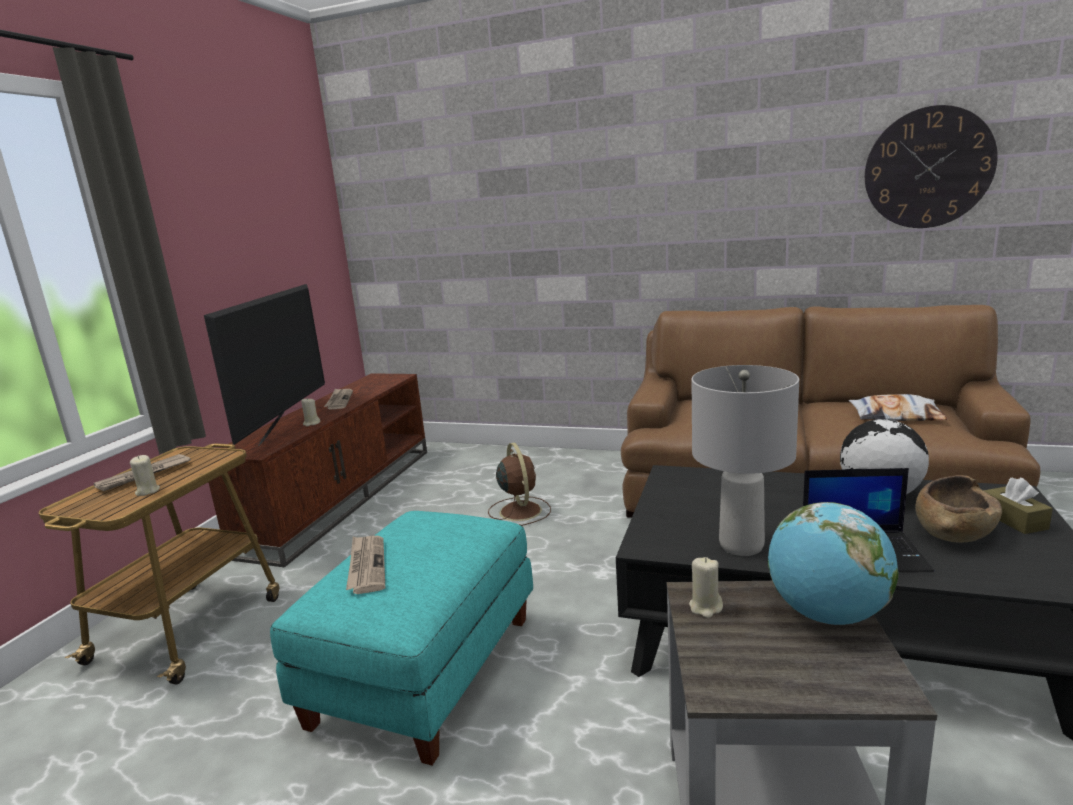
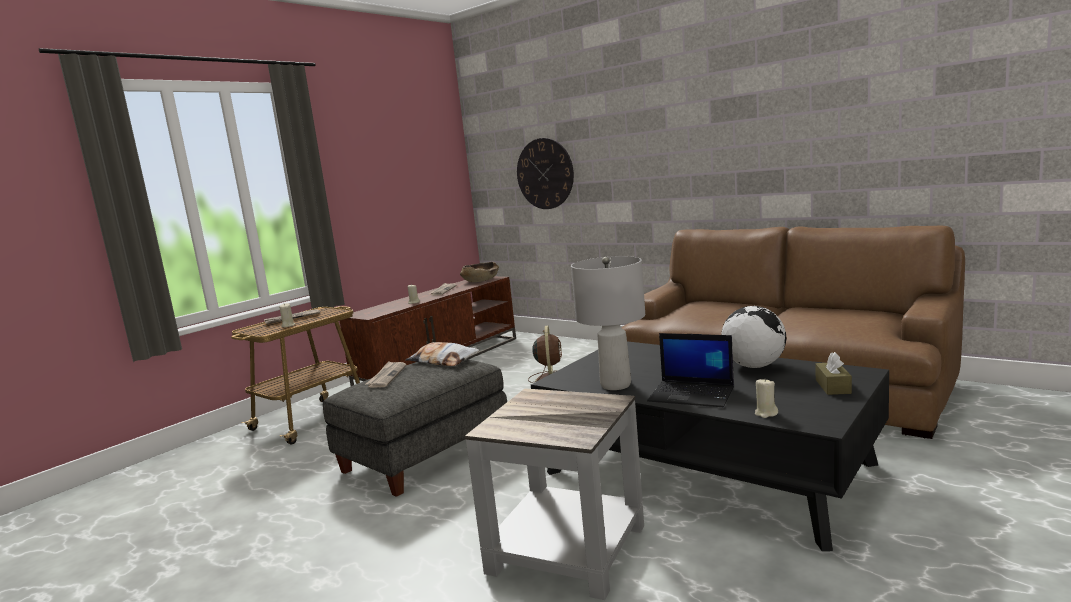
camera: 20 degrees right, 5 degrees down
(286, 425) = (398, 302): television -> none
(424, 668) = (424, 454): turquoise ottoman -> grey ottoman
(705, 607) = (530, 400): beige candle -> beige candle (766, 413)
(827, 615) = (594, 408): globe -> none
(896, 416) = (840, 318): pillow -> pillow (443, 360)
(928, 168) = (898, 106): wall clock -> wall clock (545, 173)
(954, 529) = (777, 388): brown bowl -> brown bowl (480, 280)

